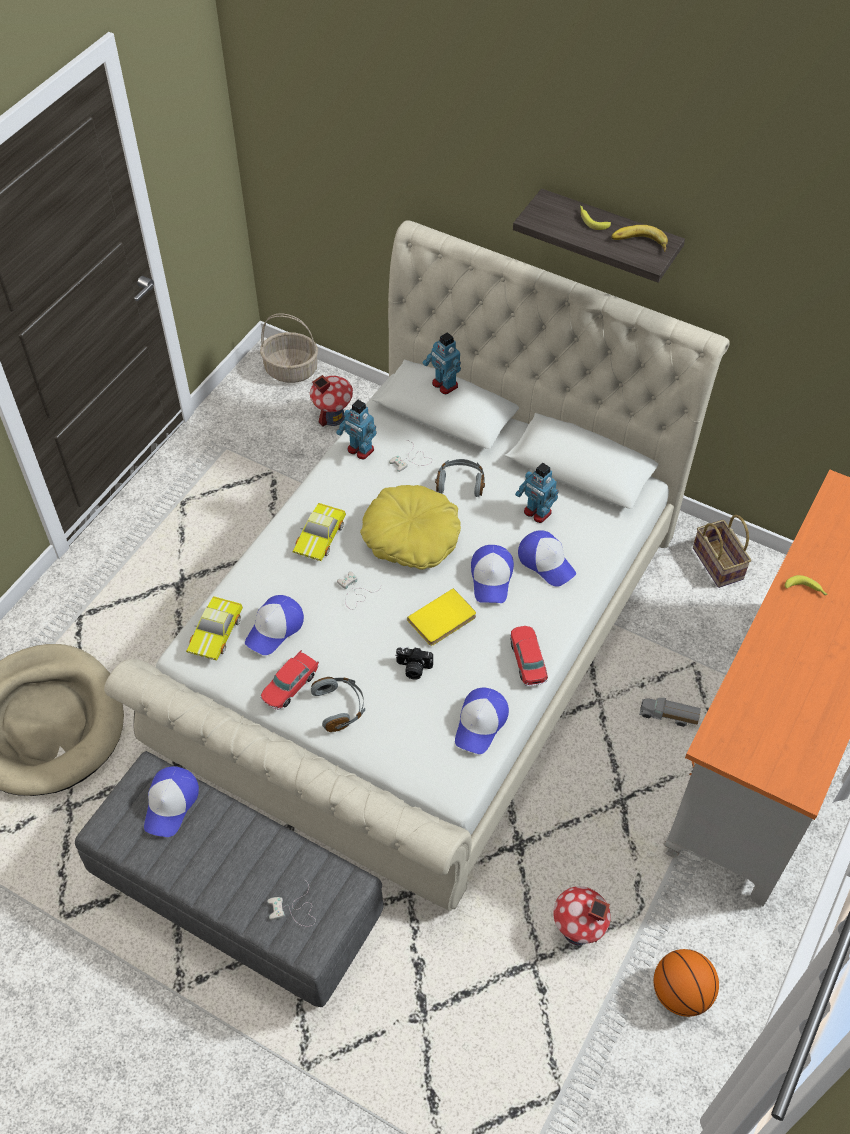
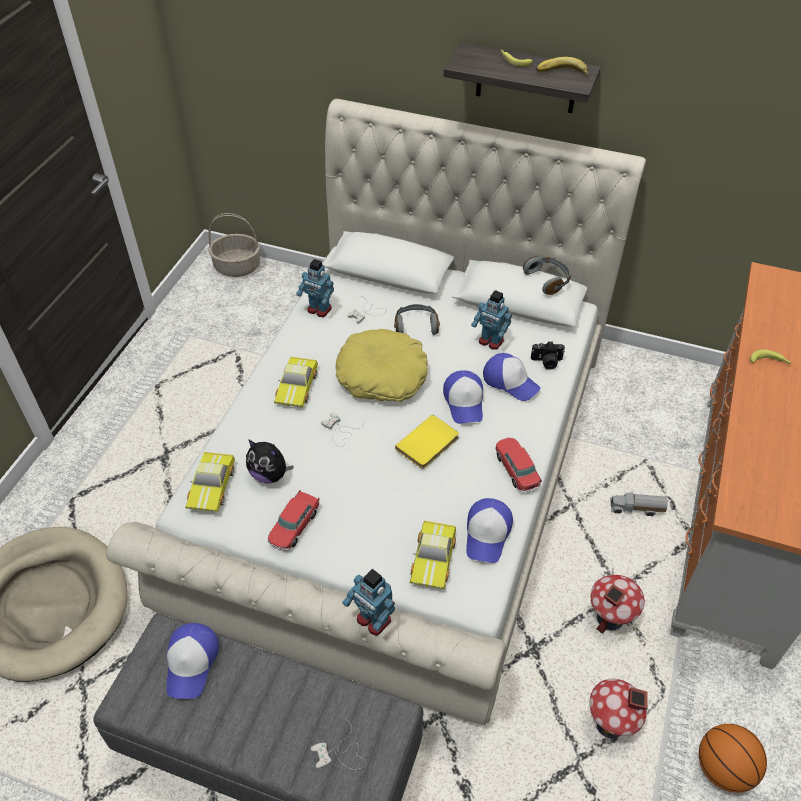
camera: 10 degrees left, 5 degrees down
(275, 629) = (270, 474): cap -> plush toy
(333, 417) = (281, 299): toy house -> toy house (609, 619)
(340, 707) = (347, 539): grey headphones -> grey headphones (548, 280)
(413, 668) = (410, 492): camera -> camera (546, 362)
(421, 740) = (434, 559): none -> toy car
(444, 385) = (386, 244): toy robot -> toy robot (373, 620)
(719, 564) = (642, 375): basket -> none

